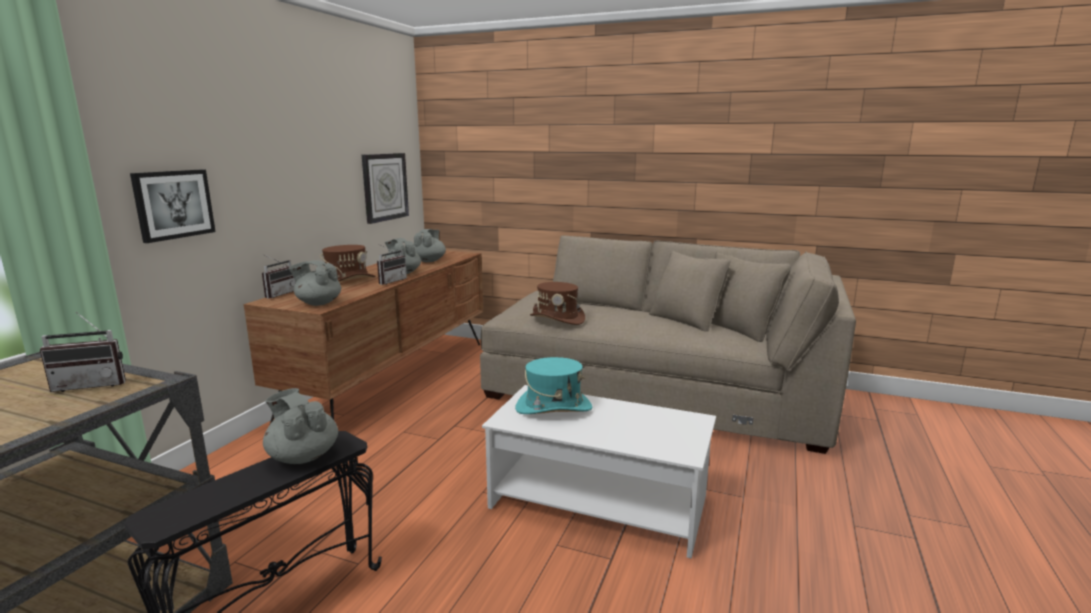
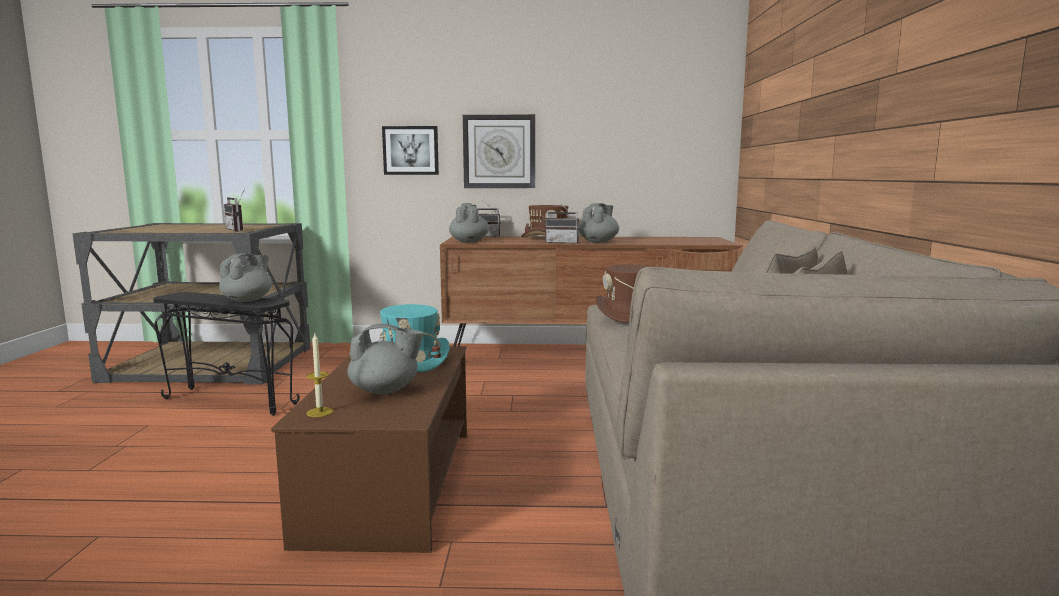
camera: 70 degrees right, 5 degrees down
(385, 187) = (662, 156): wall clock -> wall clock (499, 151)
(429, 261) = (664, 241): grey teapot -> grey teapot (385, 390)
(600, 502) = (391, 483): white coffee table -> brown coffee table
(674, 448) = (319, 412): none -> candle

